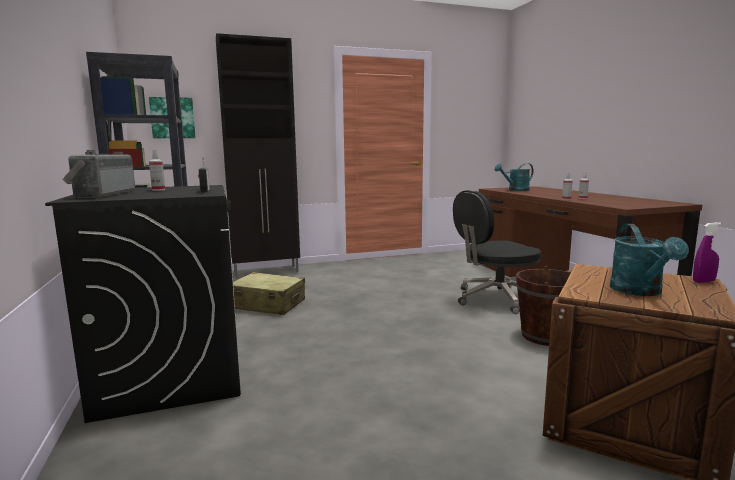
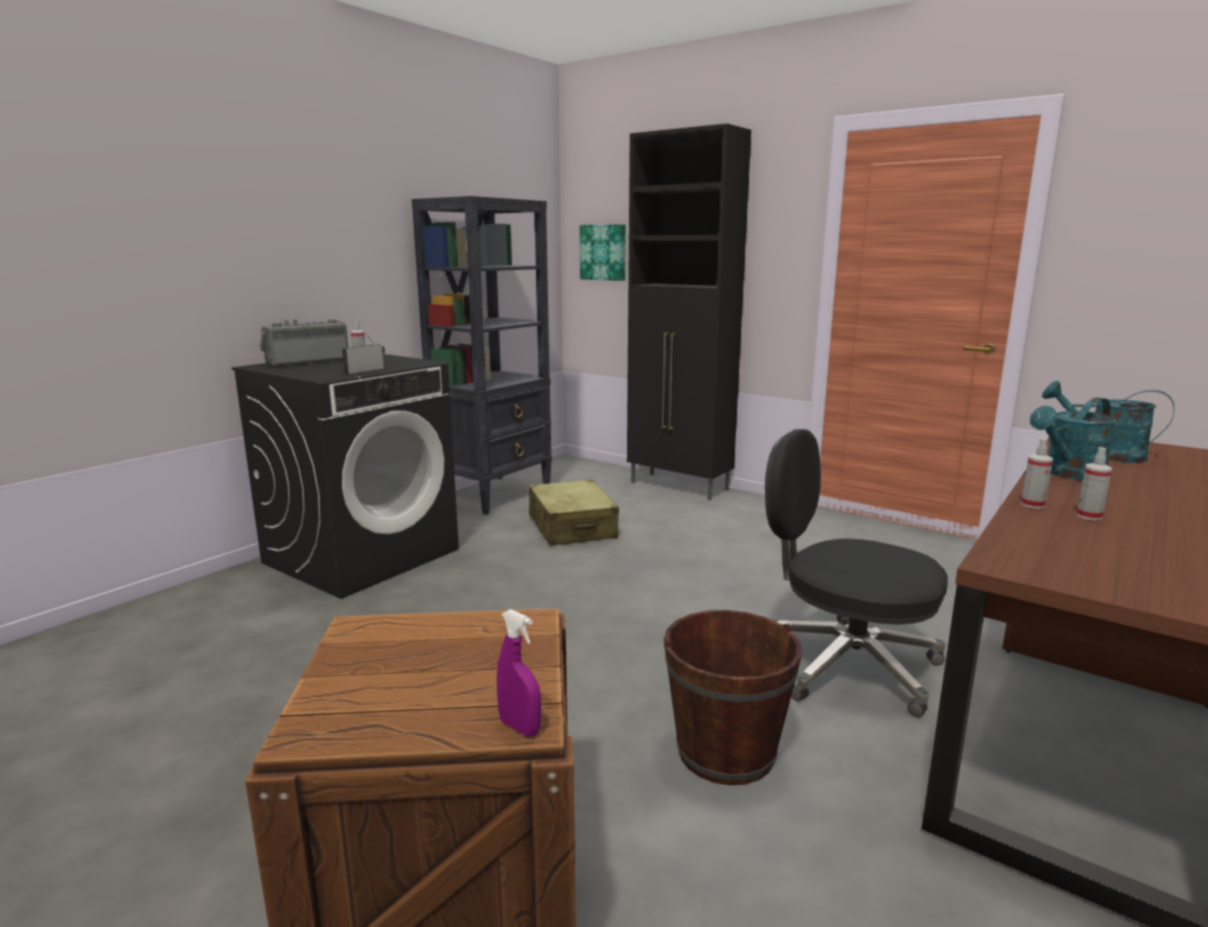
camera: 55 degrees right, 5 degrees up
(640, 292) = (394, 669): turquoise watering can -> turquoise watering can (1068, 474)

